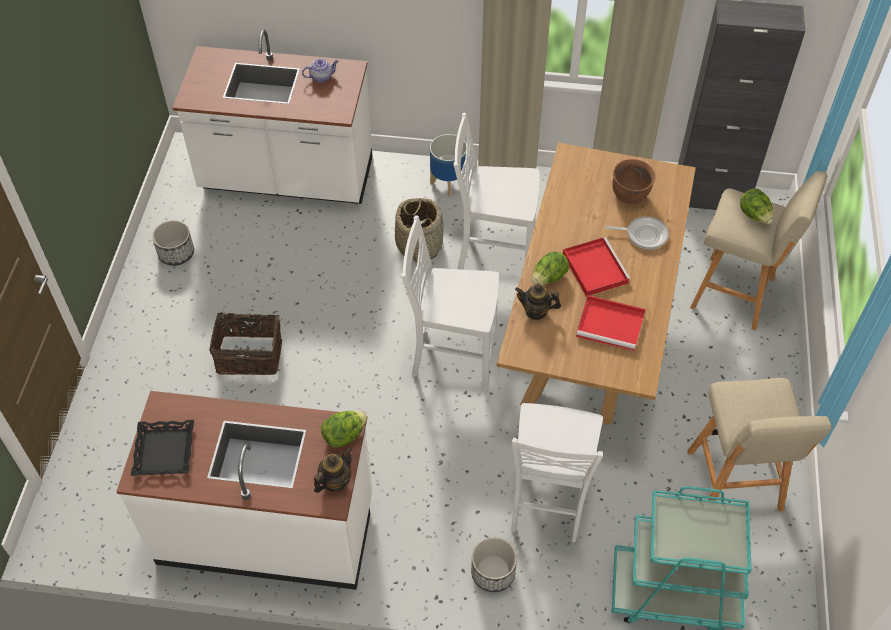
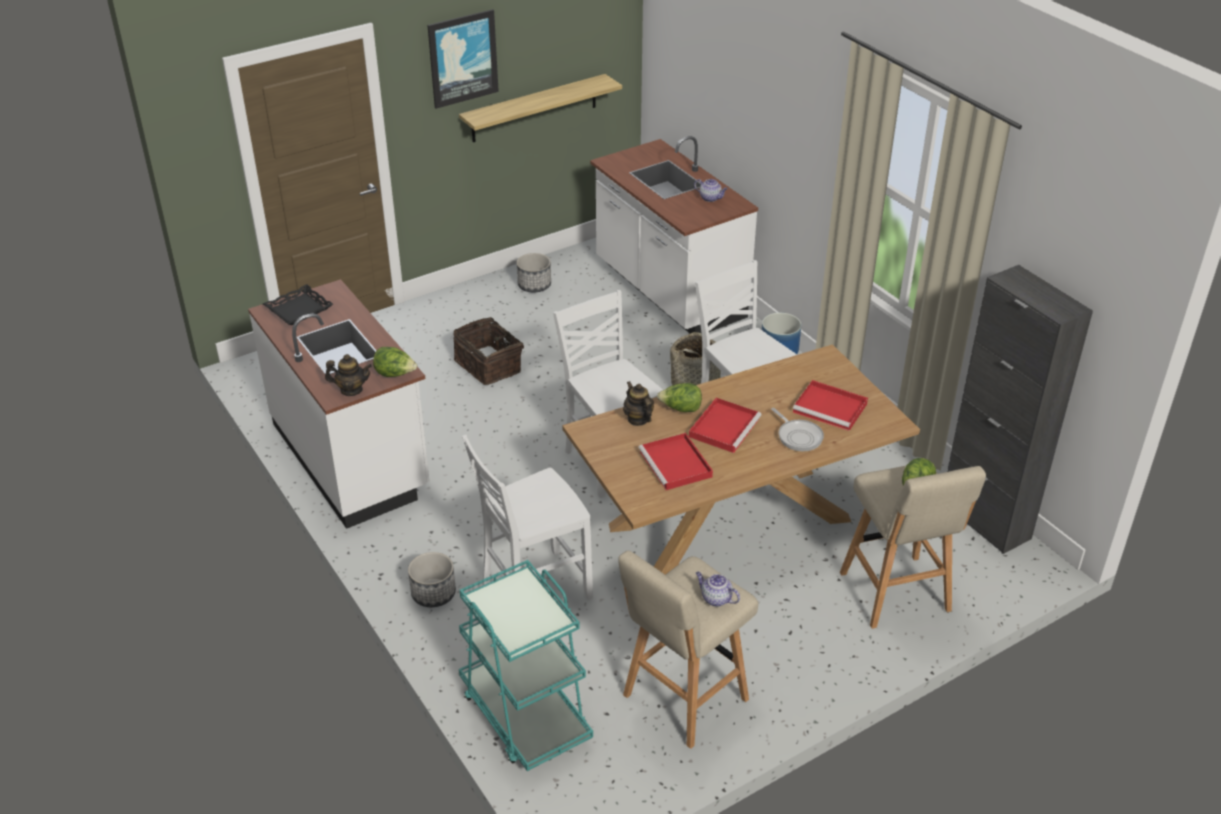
camera: 50 degrees right, 15 degrees down
(44, 88) = (462, 58): none -> picture
(97, 91) = (534, 108): none -> shelf
(630, 195) = (831, 408): brown cooking pot -> red tray
(773, 401) = (715, 598): none -> teapot

